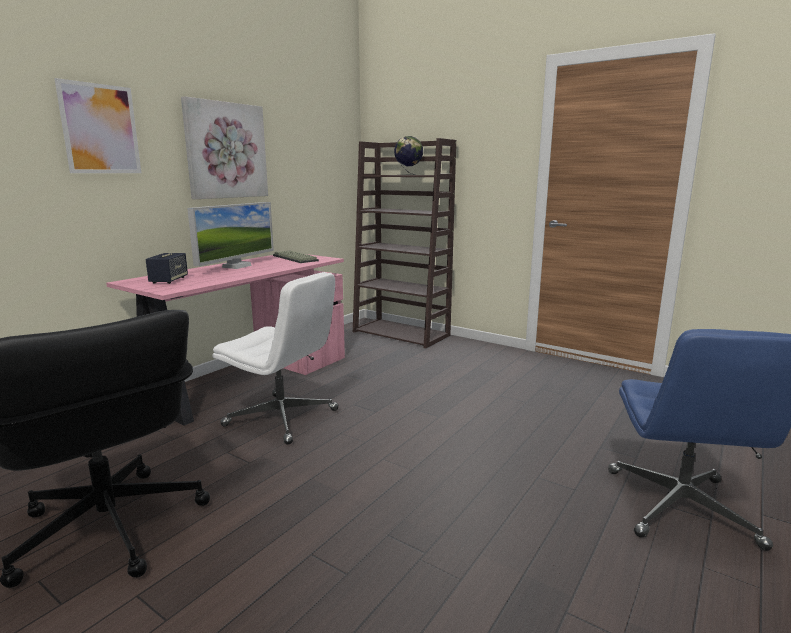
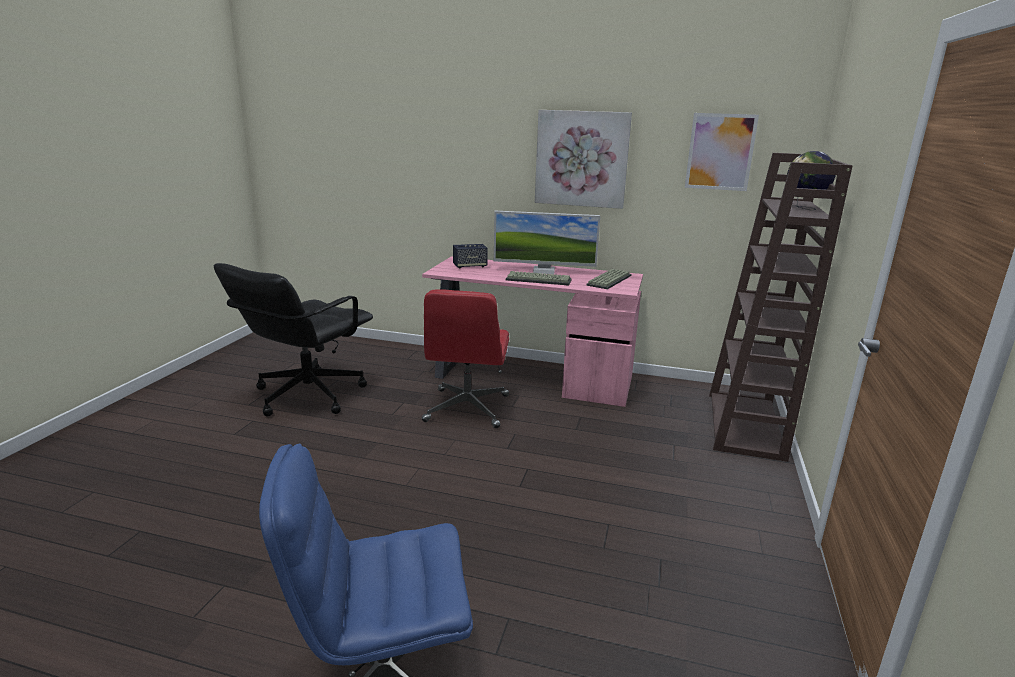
camera: 70 degrees right, 5 degrees up
(100, 129) = (468, 140): picture -> picture (720, 152)
(262, 269) = (539, 279): none -> keyboard
(283, 418) = (467, 409): white office chair -> red office chair

